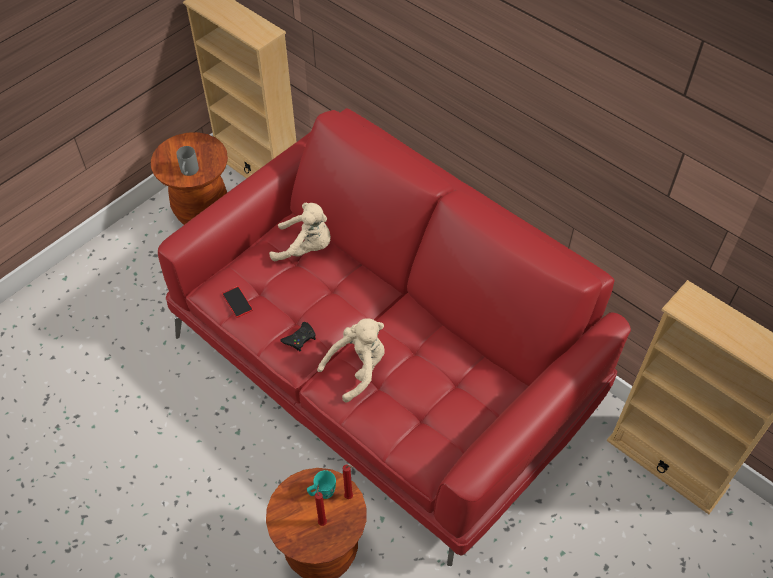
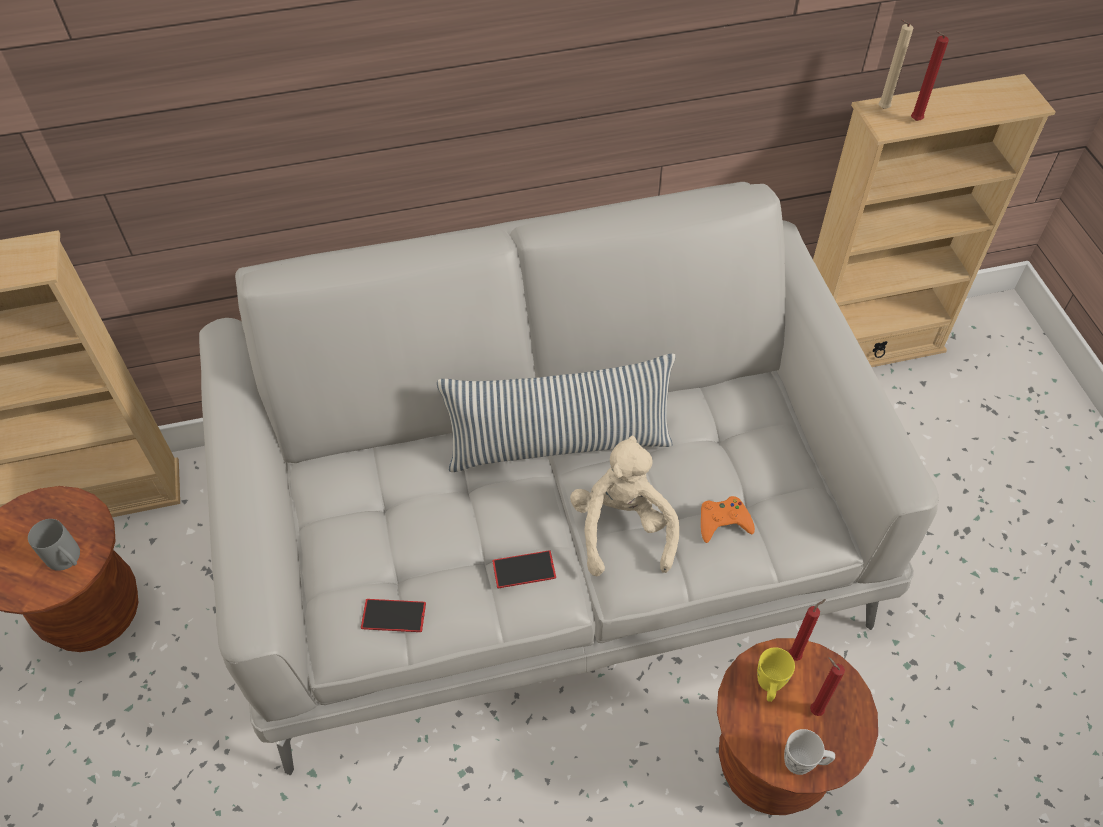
camera: 55 degrees left, 0 degrees up
(288, 530) = (804, 762): none -> white mug
(300, 339) = (524, 569): black game controller -> phone
(306, 248) = (374, 477): beige plush toy -> none
(322, 492) = (769, 686): turquoise mug -> yellow mug
(386, 367) = (553, 533): red sofa -> grey sofa
(388, 312) = (559, 445): none -> pillow
(396, 412) = (723, 522): none -> orange game controller
(694, 297) = (881, 109): none -> beige candle
(700, 318) = (914, 121): none -> red candle

